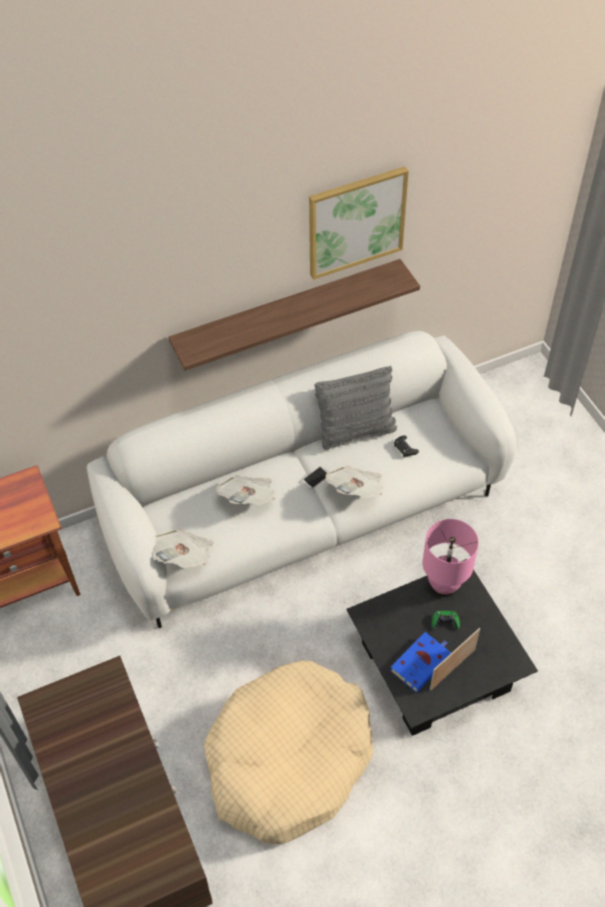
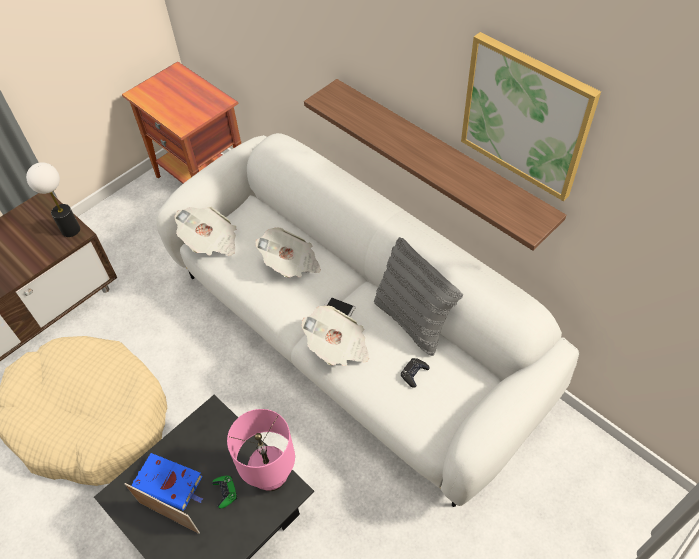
camera: 70 degrees right, 0 degrees up
(100, 679) = (70, 230): none -> table lamp

